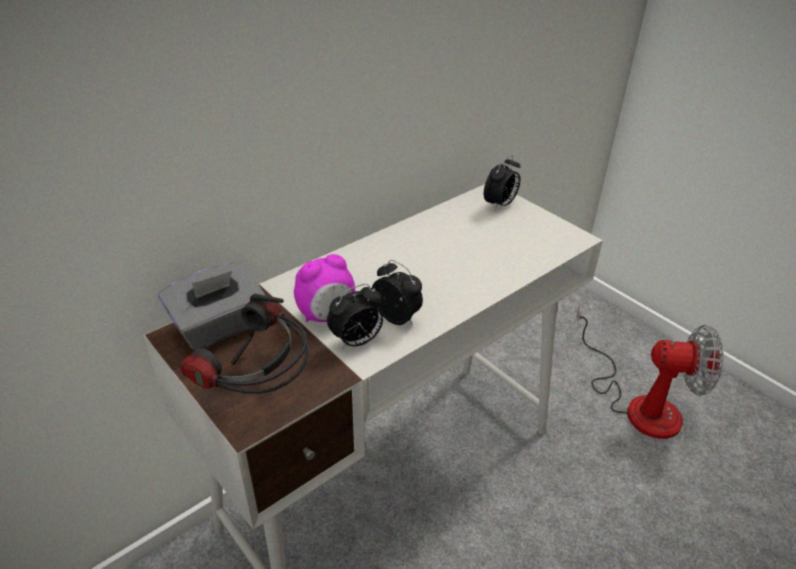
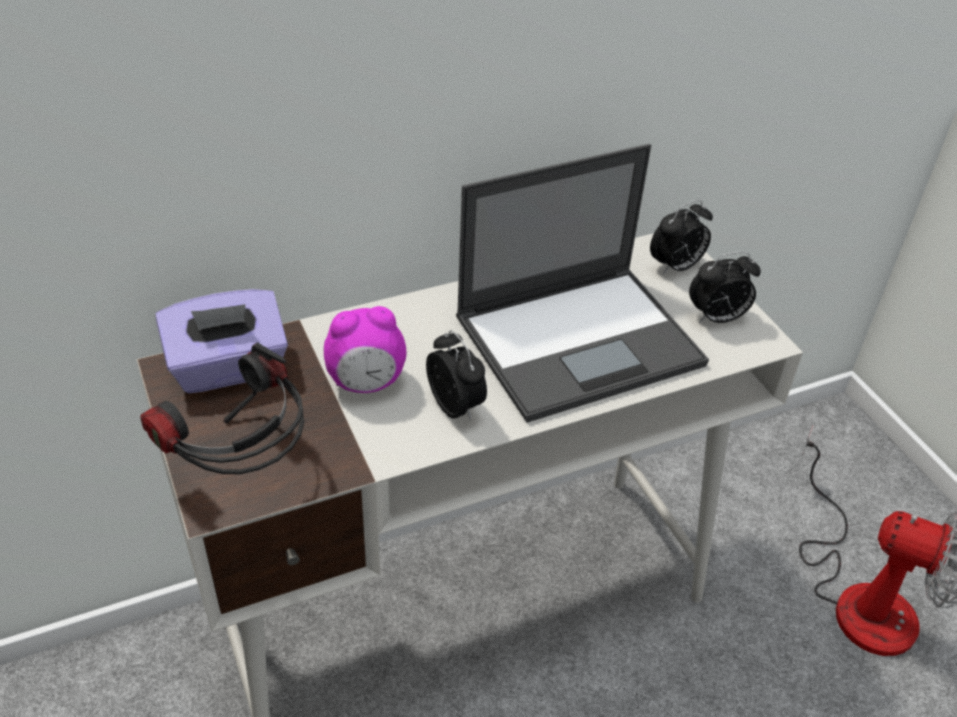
camera: 15 degrees right, 5 degrees up
(219, 327) = (228, 368): grey tissue box -> purple tissue box
(356, 341) = (389, 427): alarm clock -> alarm clock (716, 318)
(461, 259) = (581, 340): none -> laptop

